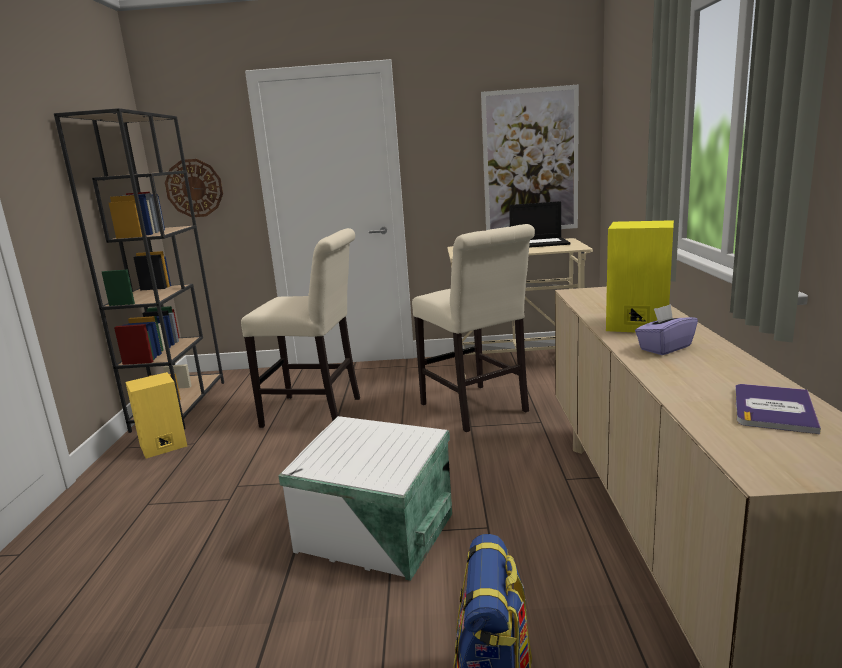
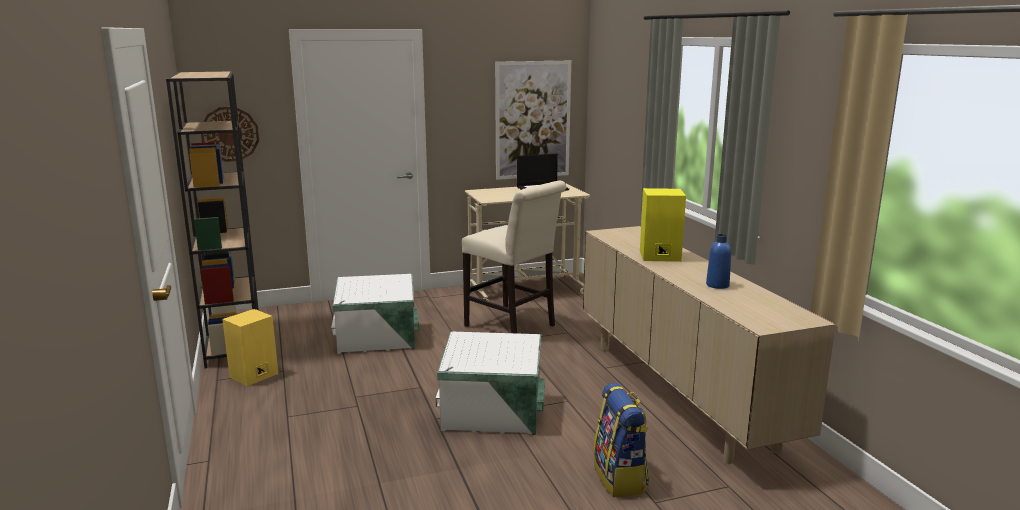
camera: 20 degrees left, 0 degrees up
(317, 413) = (378, 339): beige stool -> white storage box
(664, 348) = (684, 270): purple tissue box -> none
(709, 376) = (717, 285): none -> blue bottle
(773, 409) = (755, 300): book -> none

